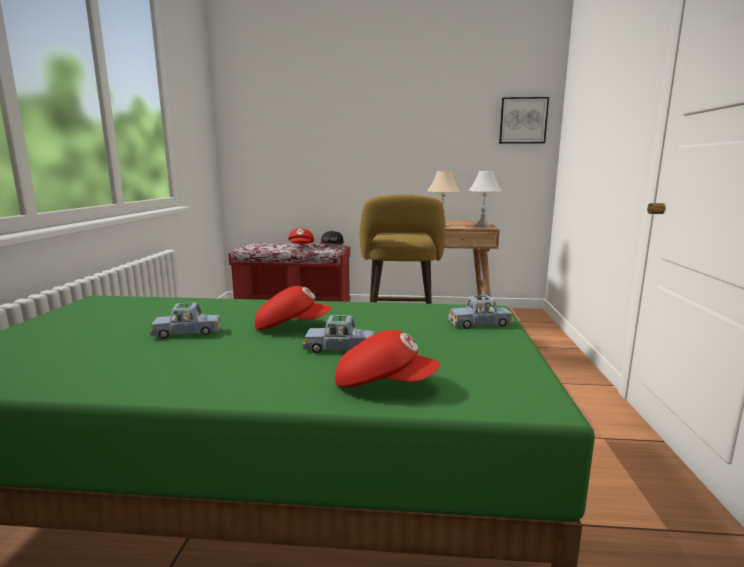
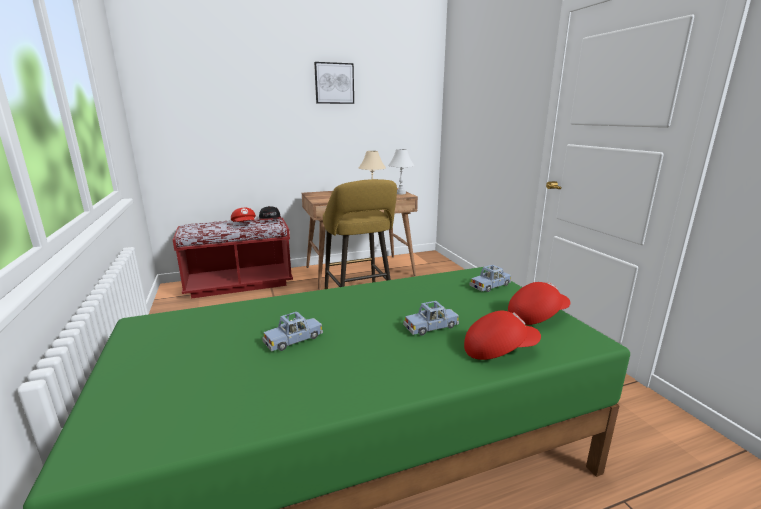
camera: 25 degrees left, 5 degrees up
(292, 326) = (370, 314): red cap -> red cap (536, 315)
(523, 120) = (416, 105): picture -> picture (334, 83)

